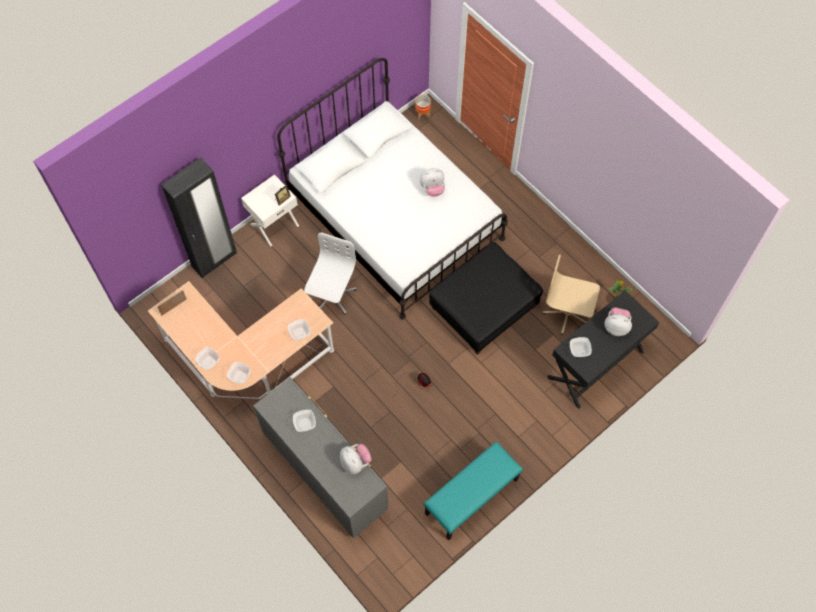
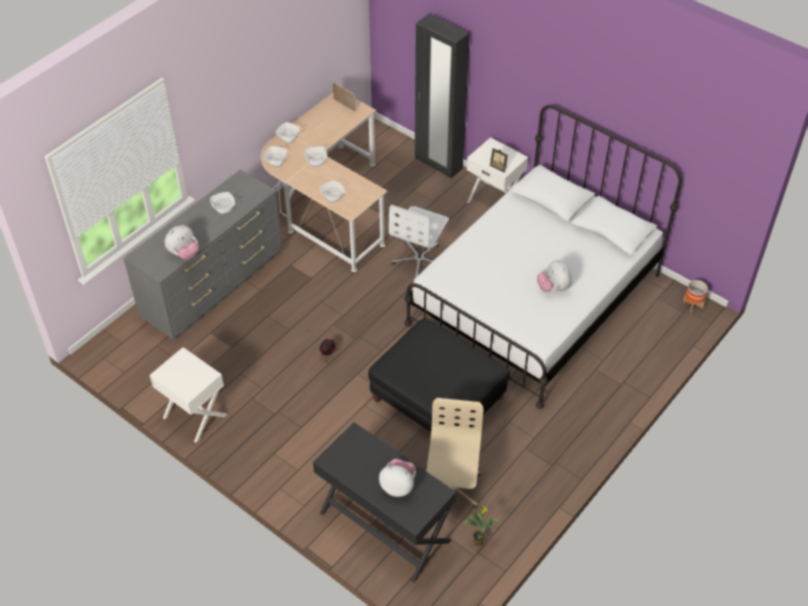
camera: 80 degrees right, 15 degrees down
(331, 295) = (420, 260): white office chair -> white office chair turned 105 degrees clockwise
(471, 497) = (194, 416): turquoise bench -> white nightstand
(578, 351) = (356, 448): bowl -> bowl (316, 162)
(616, 327) = (398, 486): plush toy -> plush toy turned 75 degrees counterclockwise

